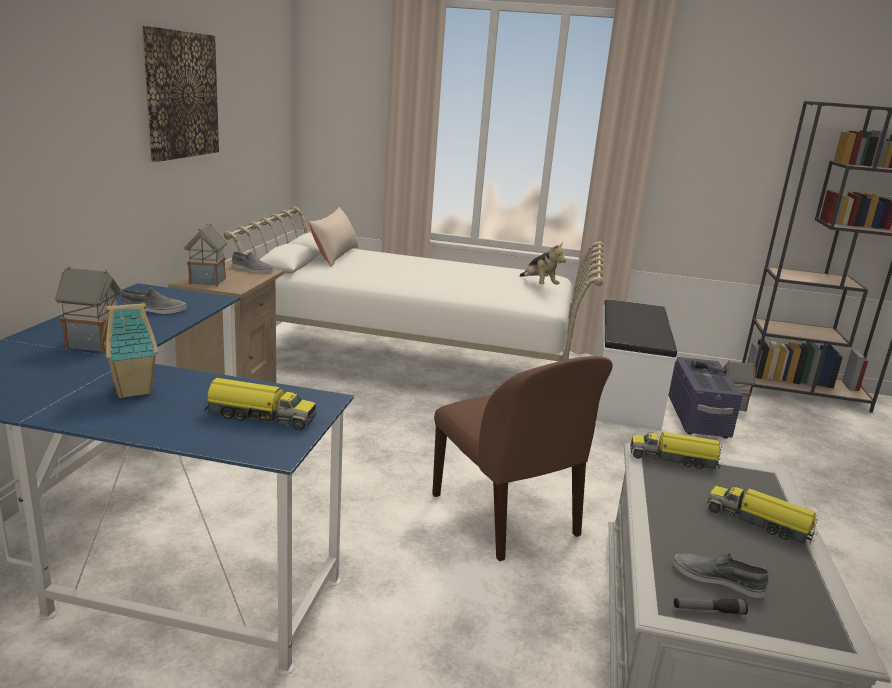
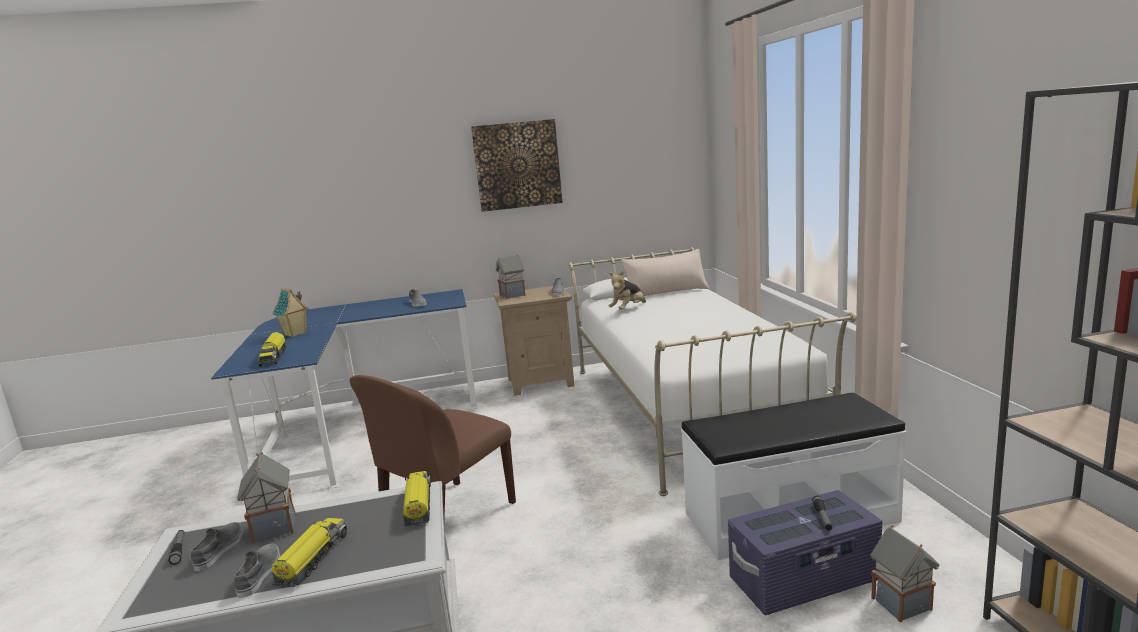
camera: 70 degrees right, 5 degrees down
(93, 344) = (352, 313): toy house -> toy house (274, 527)
(539, 285) = (732, 349): plush toy -> plush toy (628, 309)
(778, 554) = (260, 573): none -> grey shoe

